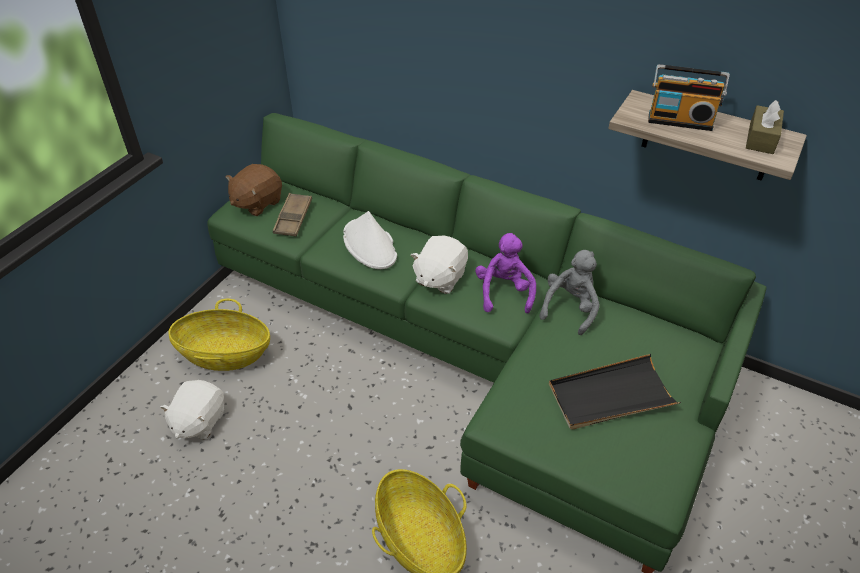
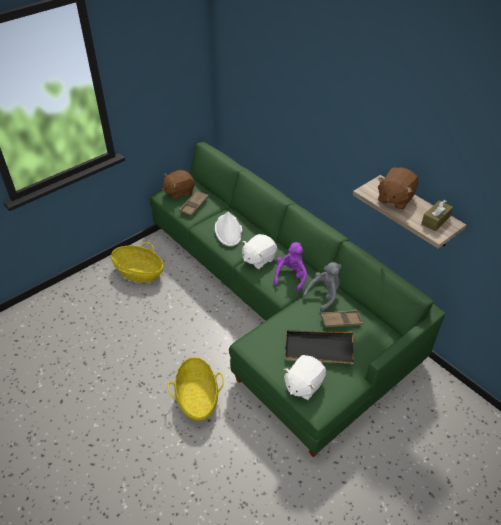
camera: 20 degrees right, 0 degrees up
(199, 421) = (111, 304): white plush toy -> white plush toy (303, 384)
(618, 341) = (341, 321): none -> brown tray
(680, 120) = (394, 199): radio -> brown plush toy

